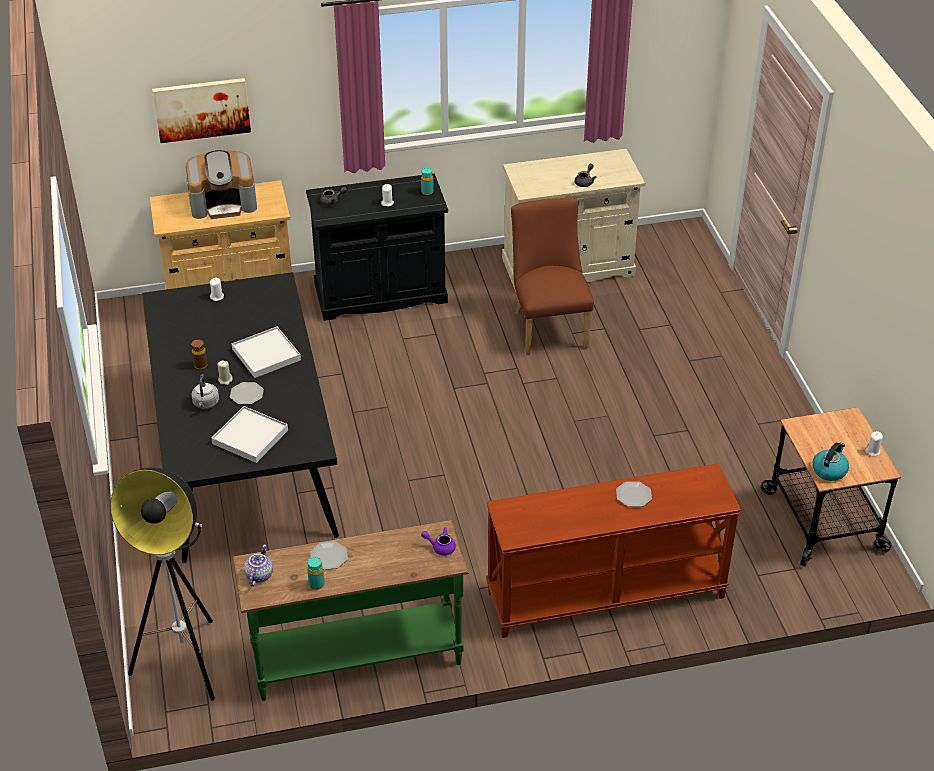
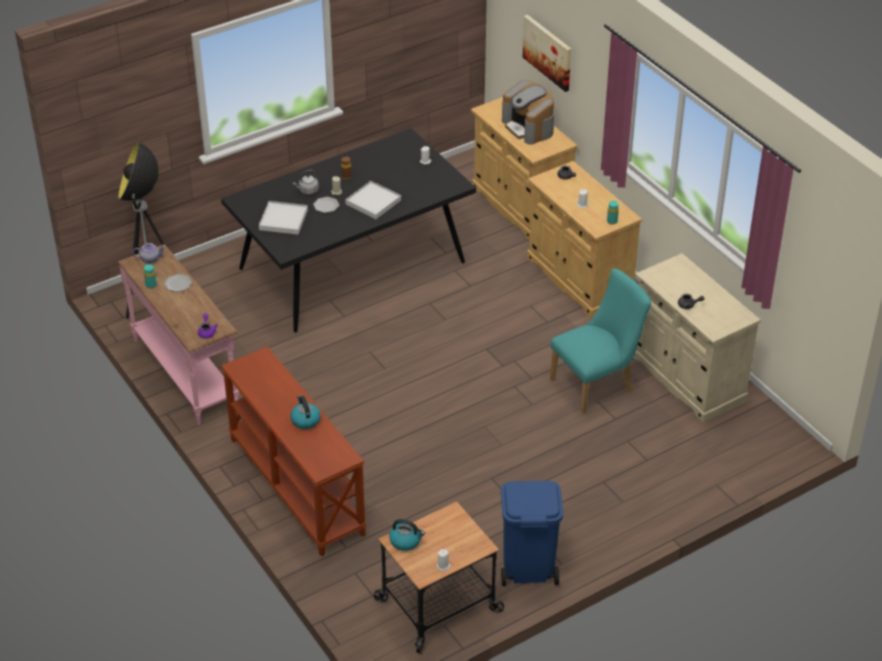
camera: 70 degrees right, 0 degrees up
(357, 657) = (186, 372): green console table -> pink console table
(380, 294) = (579, 279): black cabinet -> beige cabinet
(548, 326) = (597, 384): brown chair -> turquoise chair
(634, 495) = (305, 420): plate -> kettle
(789, 443) = (527, 567): none -> blue trash can

